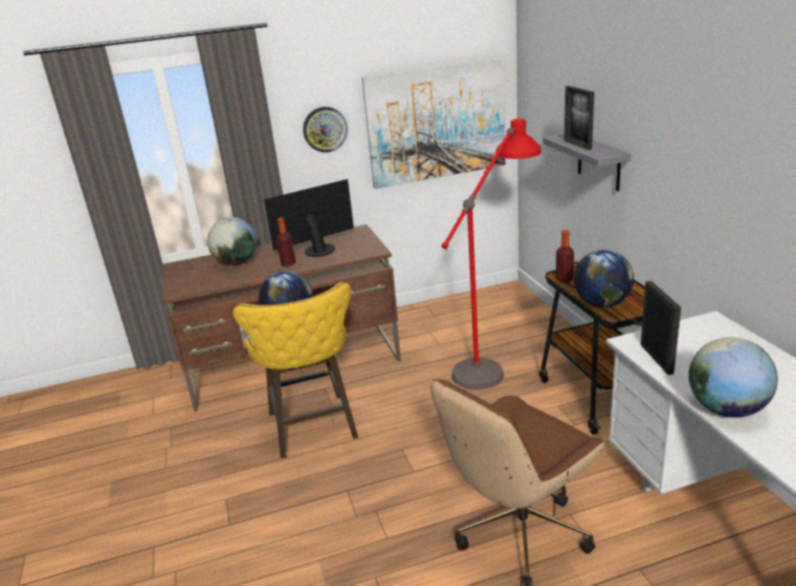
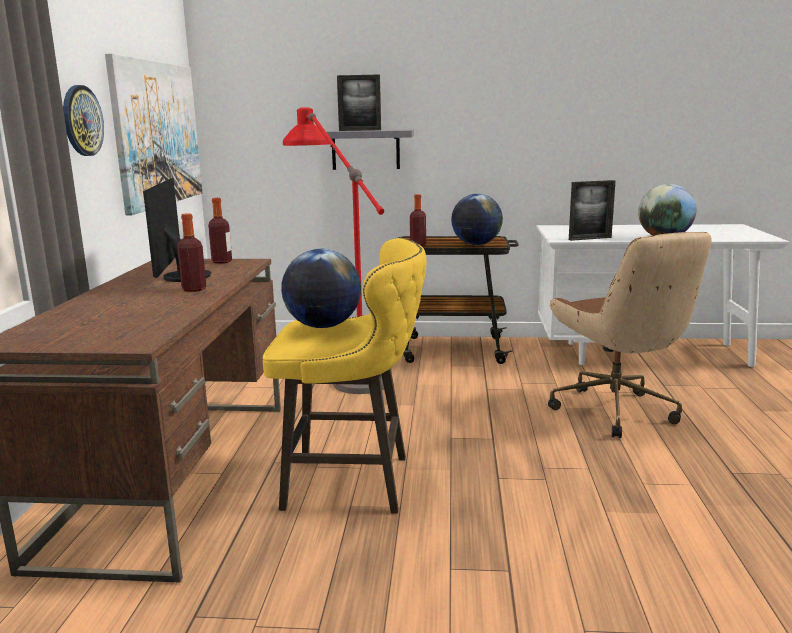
camera: 70 degrees left, 10 degrees down
(237, 263) = (114, 309): globe -> none
(369, 244) = (222, 261): none -> bottle
(656, 358) = (590, 238): picture frame -> picture frame turned 150 degrees clockwise

